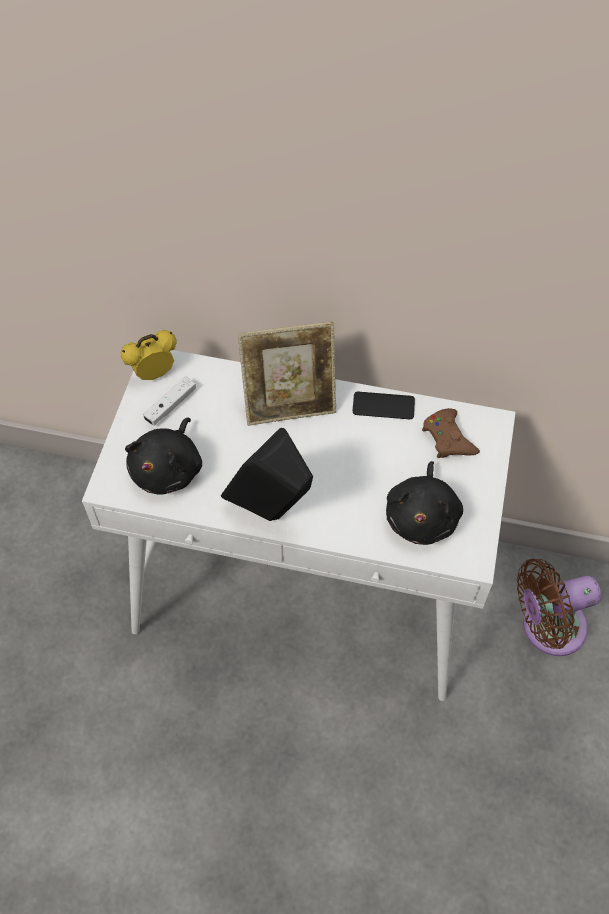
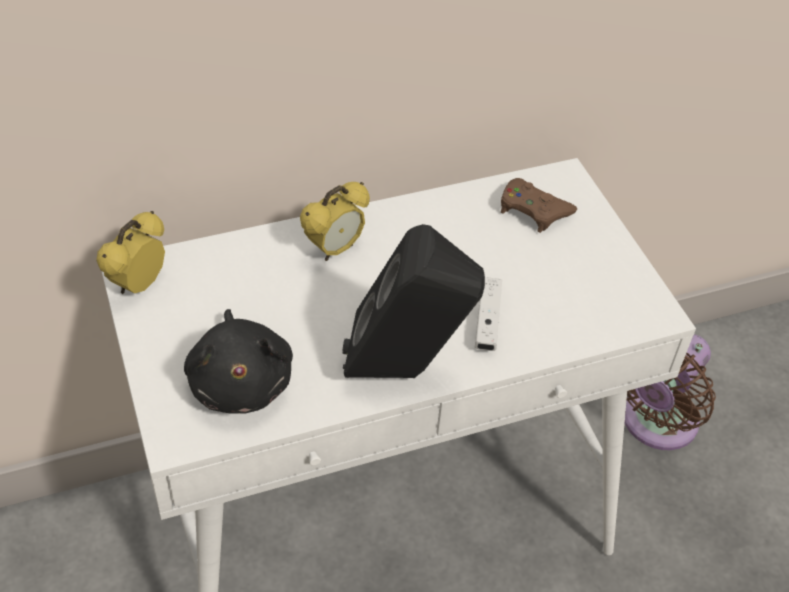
camera: 35 degrees left, 10 degrees down
(170, 405) = (188, 311): white game controller -> white game controller (487, 321)
(289, 405) = (334, 249): picture frame -> alarm clock
(383, 406) = (440, 207): phone -> none
(422, 516) = (572, 297): black plush toy -> none

